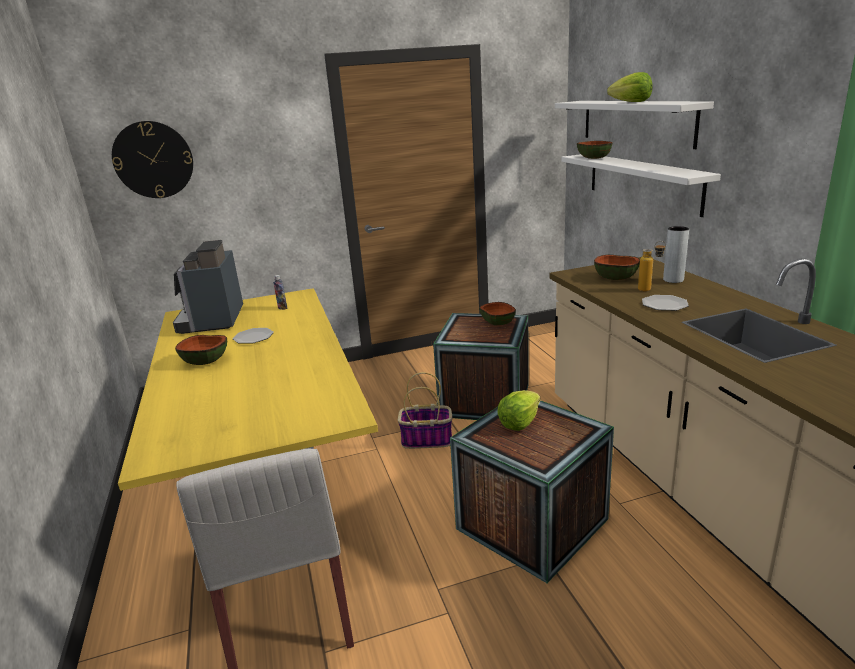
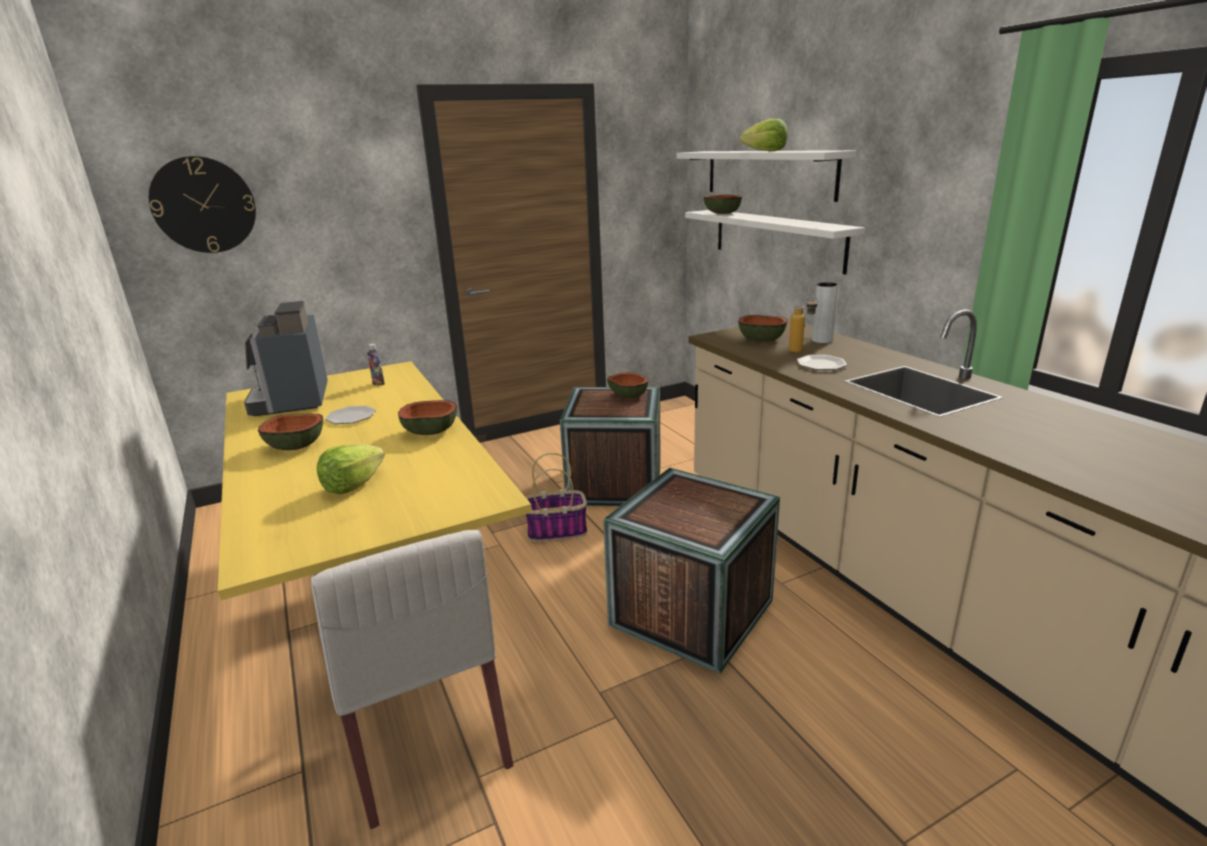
camera: 10 degrees left, 0 degrees up
(312, 353) = (430, 432): none -> bowl
(519, 422) = (678, 498): lettuce -> lettuce (353, 485)

